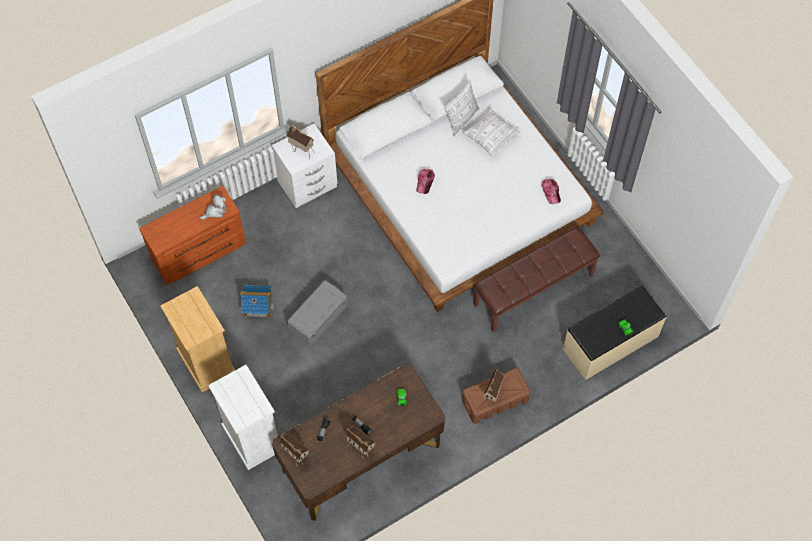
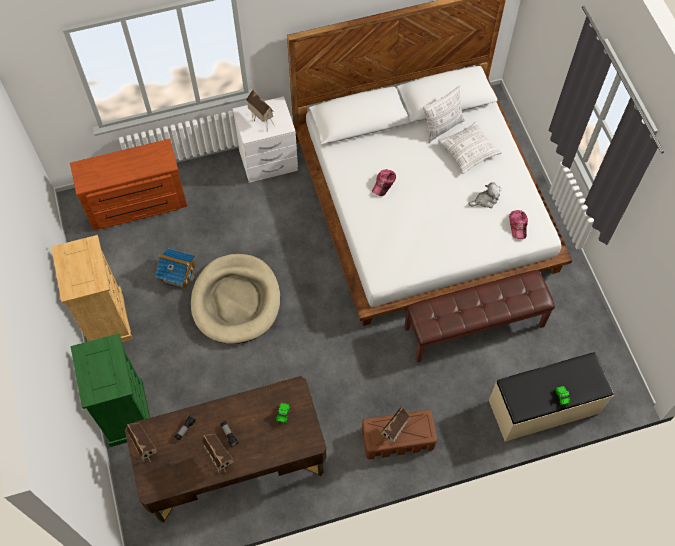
camera: 15 degrees right, 0 degrees up
(215, 211) = (153, 163): plush toy -> plush toy (485, 200)
(252, 438) = (126, 413): white dresser -> green dresser
(318, 317) = (236, 301): grey storage box -> beige dog bed

